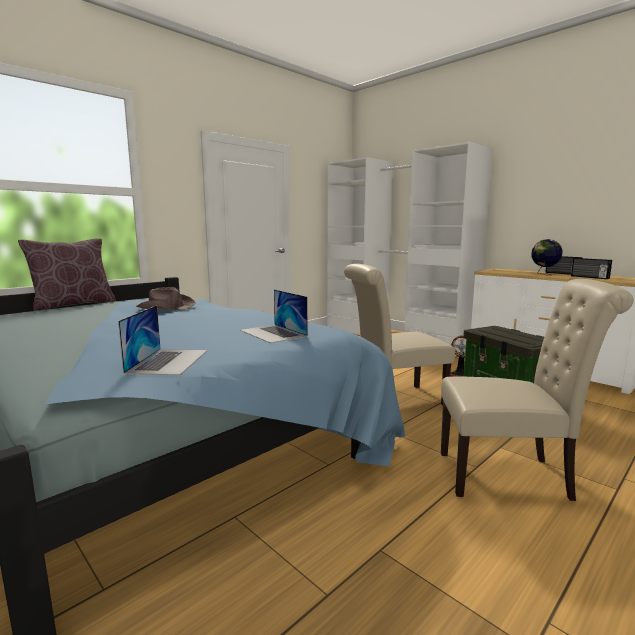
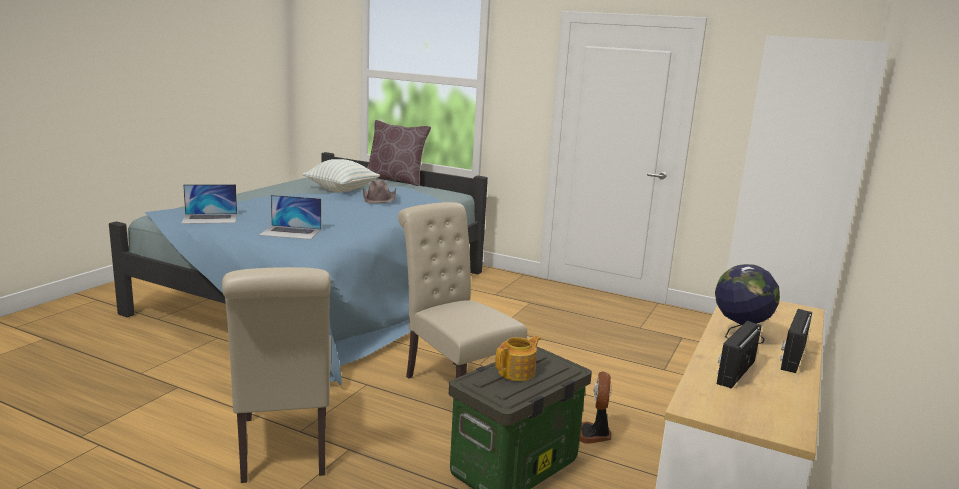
camera: 70 degrees right, 5 degrees up
(87, 318) = (341, 190): none -> pillow
(273, 333) = (291, 232): laptop -> laptop turned 120 degrees counterclockwise
(510, 334) = (517, 372): none -> teapot

